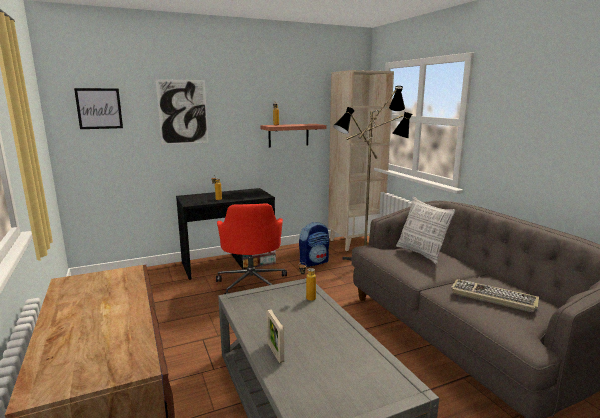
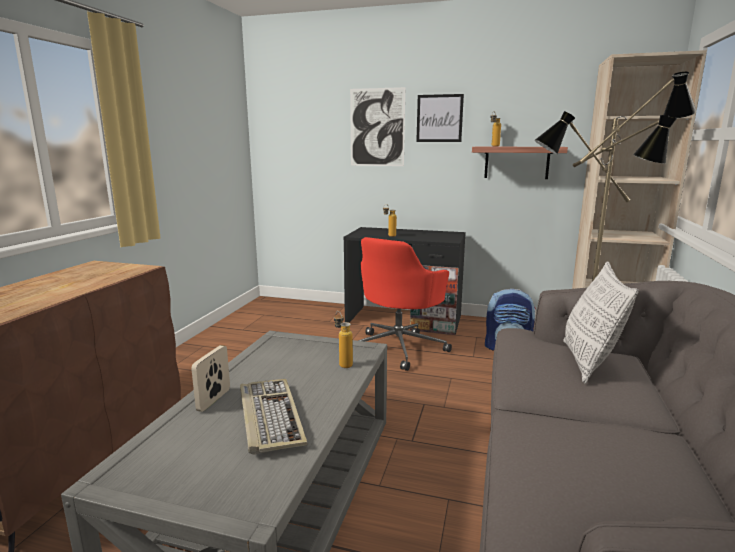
camera: 40 degrees right, 0 degrees up
(99, 108) = (294, 123): picture -> picture (439, 118)
(492, 297) = (591, 464): keyboard -> keyboard (269, 416)

